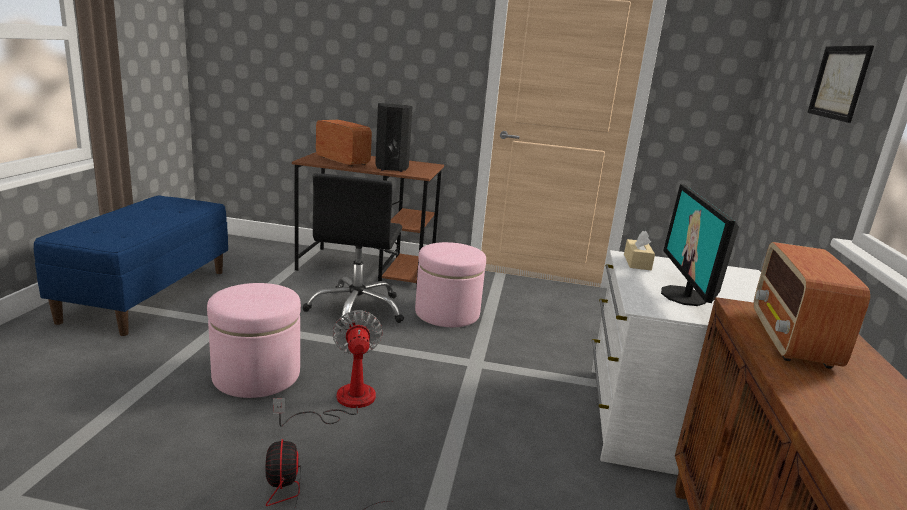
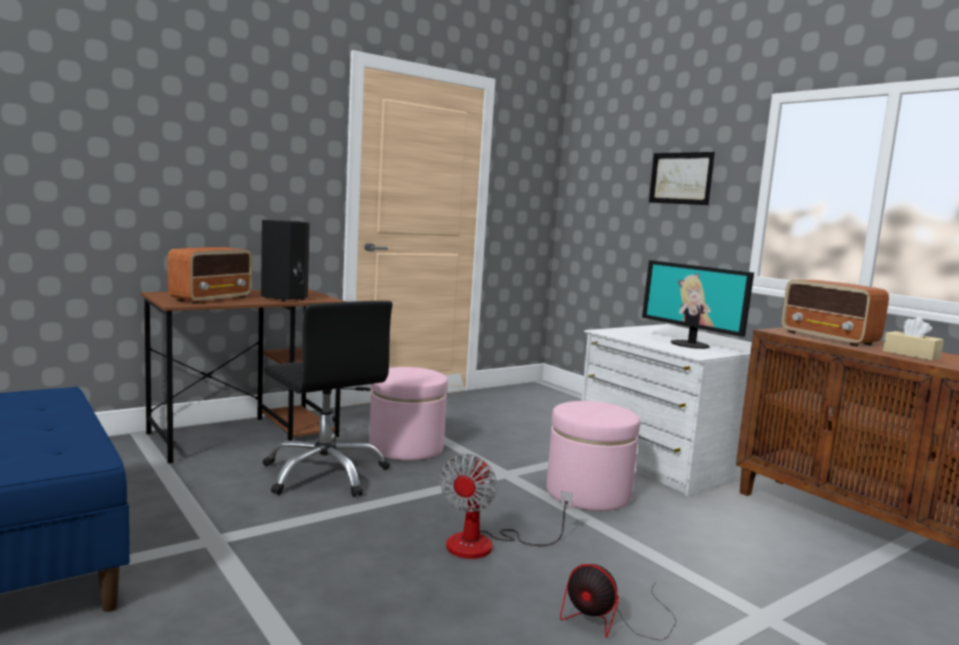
camera: 45 degrees left, 10 degrees down
(256, 375) = (368, 564): pink ottoman -> pink ottoman (588, 493)
(342, 161) = (212, 299): radio -> radio turned 120 degrees clockwise
(343, 402) = (486, 545): fan -> fan turned 105 degrees counterclockwise
(637, 262) = (618, 333): beige tissue box -> beige tissue box (911, 355)

